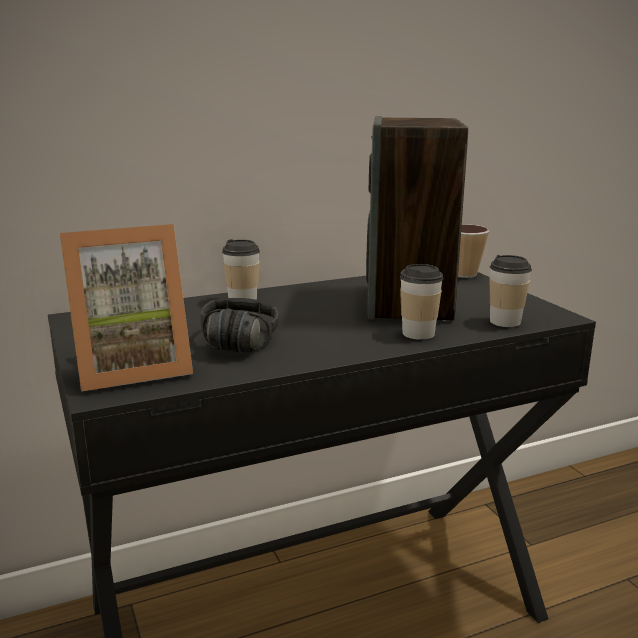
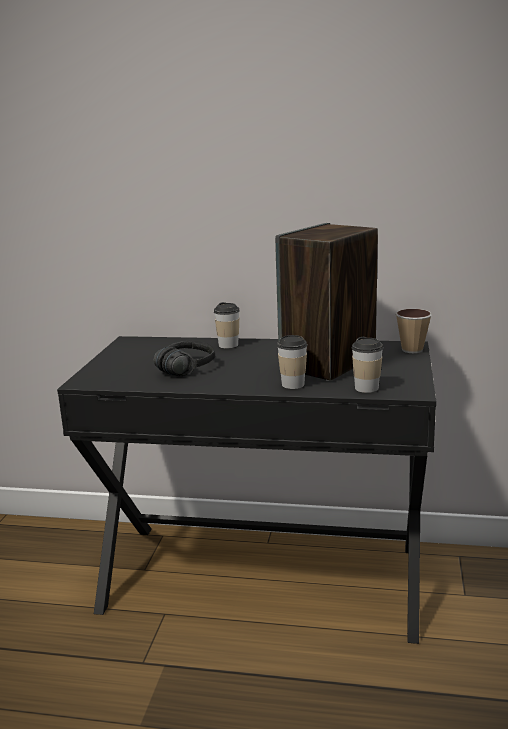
camera: 35 degrees right, 0 degrees up
(131, 368) = (111, 373): picture frame -> none

